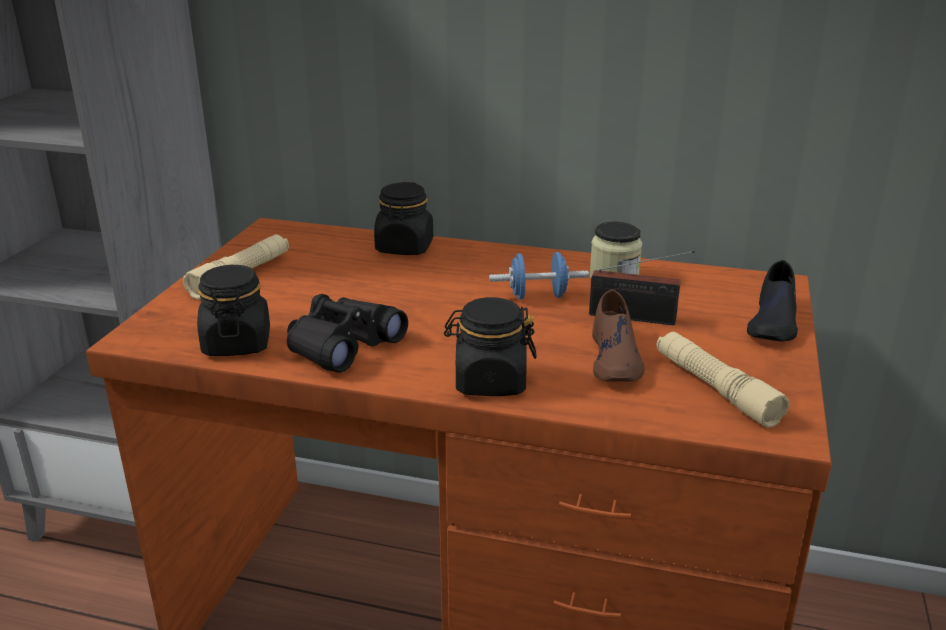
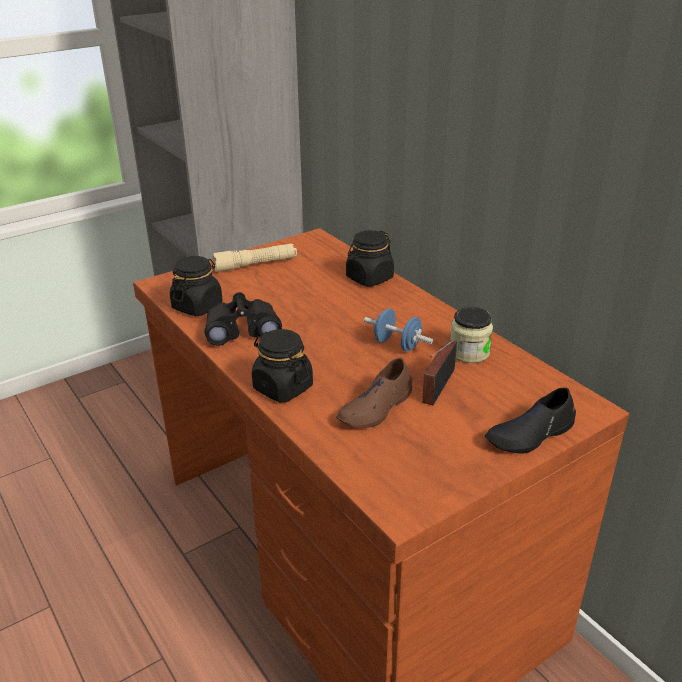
camera: 40 degrees right, 5 degrees up
(637, 318) = (436, 388): radio -> radio turned 60 degrees clockwise
(715, 389) = (405, 459): beige flashlight -> none

